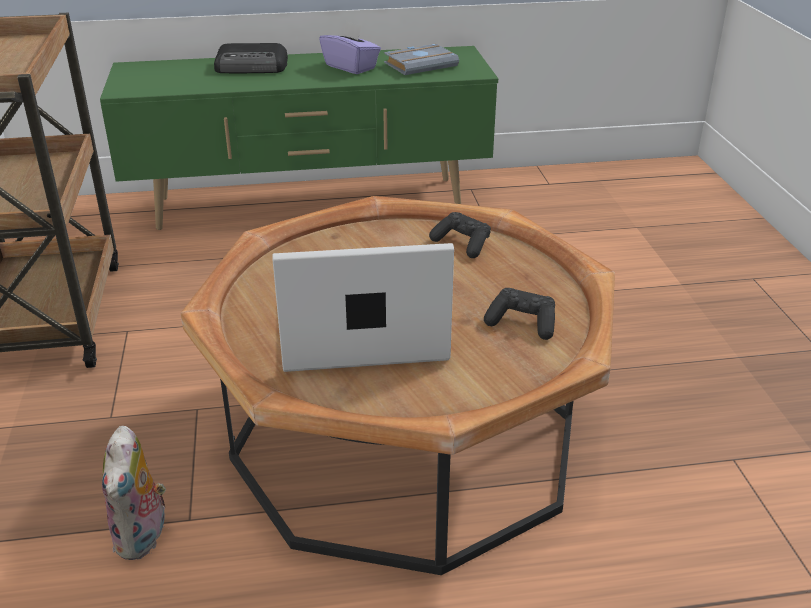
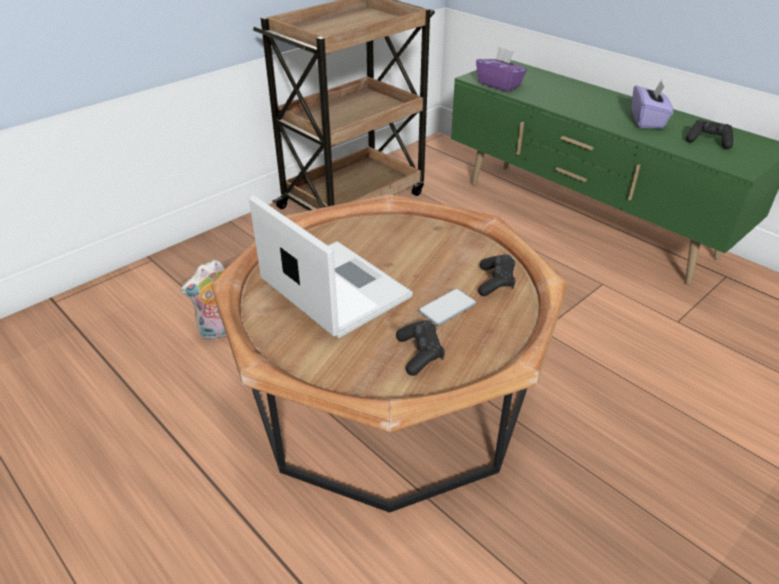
camera: 55 degrees right, 5 degrees up
(163, 87) = (499, 85): none -> purple tissue box
(252, 67) = (579, 93): radio -> none
(421, 64) = (708, 141): grey book -> black game controller
(470, 282) = (447, 308): none -> phone

